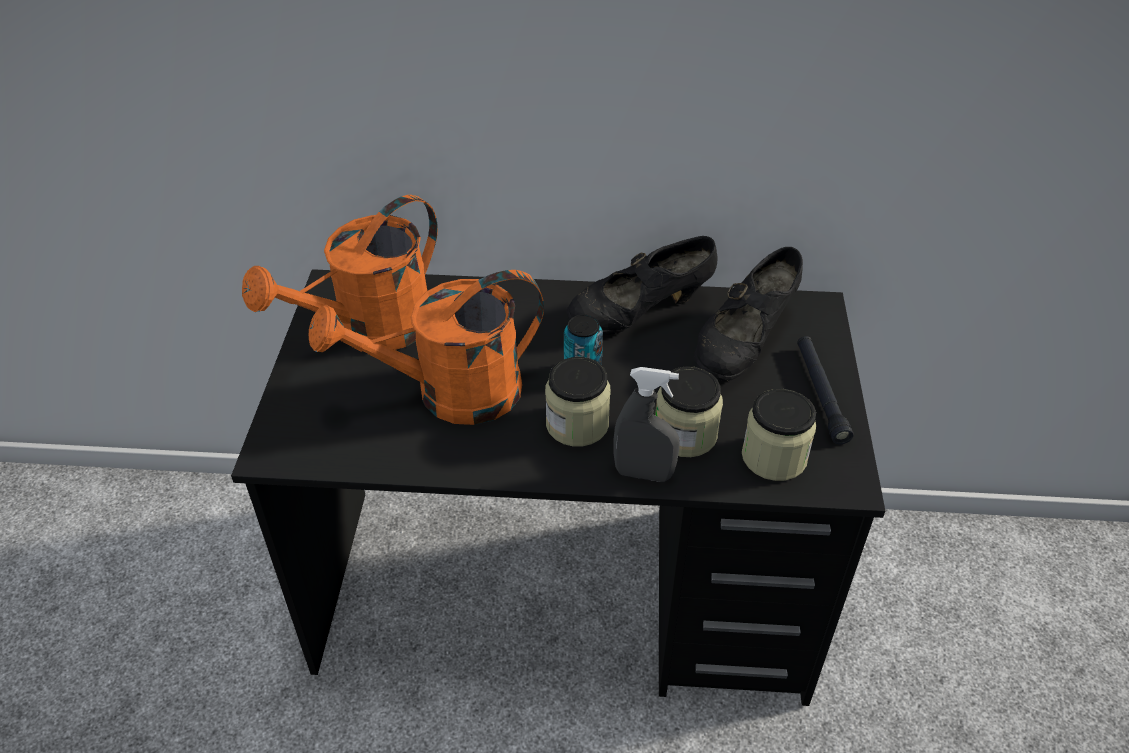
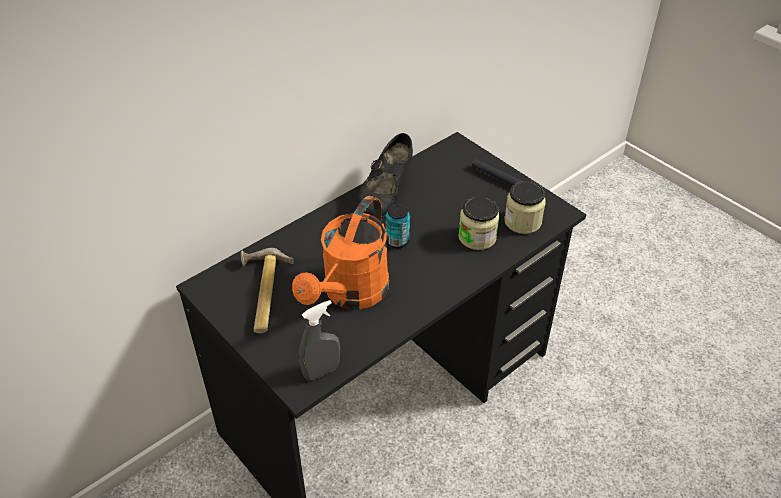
camera: 45 degrees left, 0 degrees up
(370, 330) = (261, 293): orange watering can -> hammer
(577, 424) = (427, 265): jar -> none
(643, 473) = (483, 266): grey spray bottle -> grey spray bottle (321, 371)
(743, 344) = (448, 181): black shoe -> none

